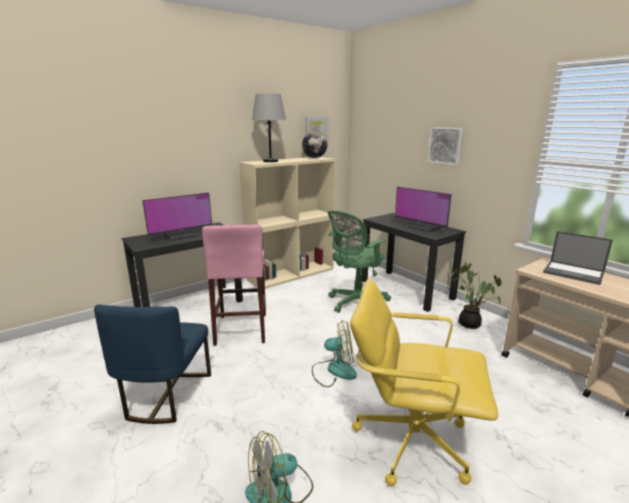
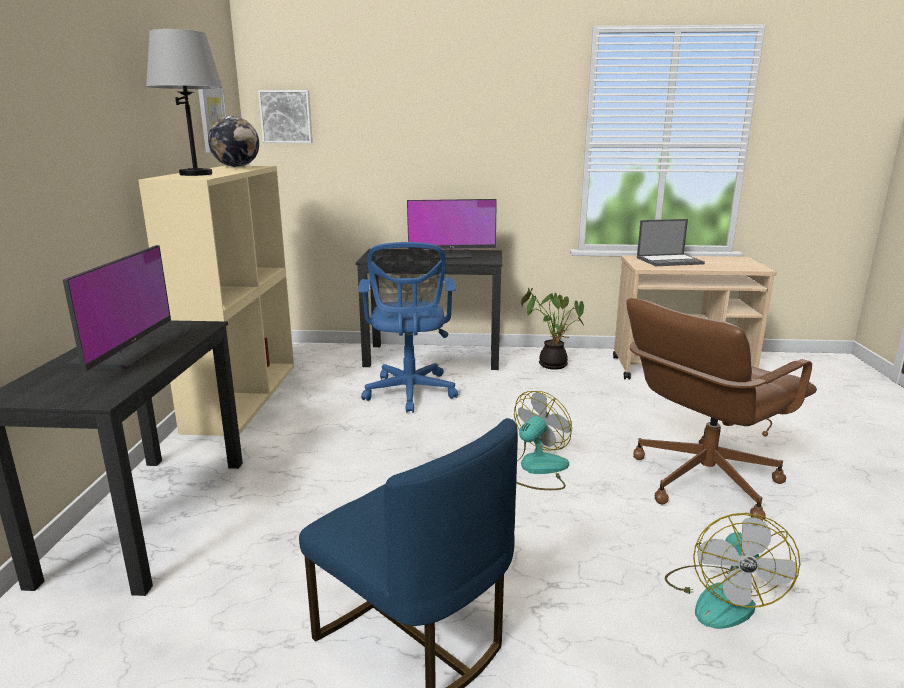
camera: 50 degrees left, 0 degrees up
(241, 329) = (328, 495): pink stool -> none
(355, 303) = (410, 393): green office chair -> blue office chair
(411, 439) = (702, 480): yellow office chair -> brown office chair
(445, 145) = (453, 133): picture -> picture (286, 116)

